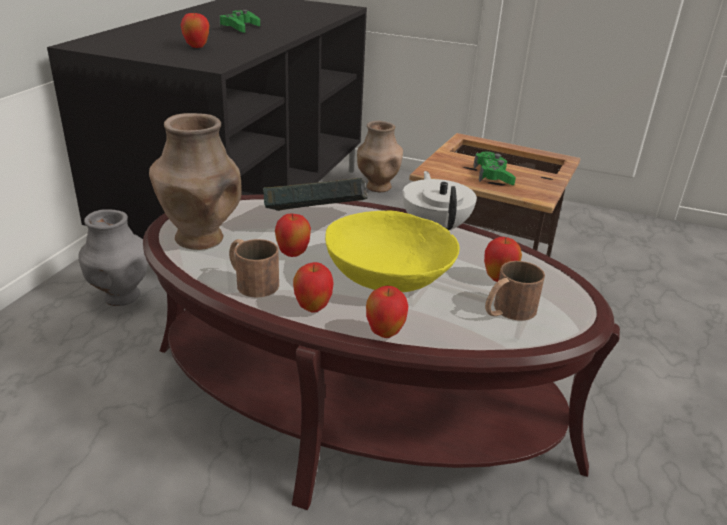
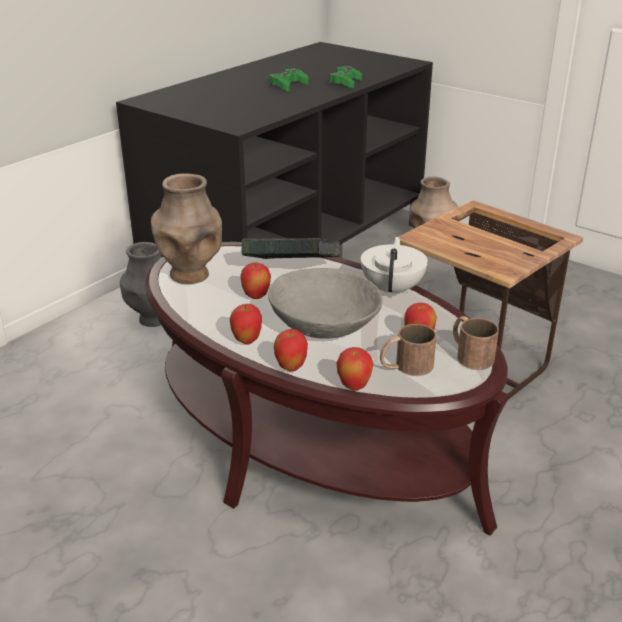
camera: 20 degrees right, 0 degrees up
(197, 47) = (235, 107): apple -> apple (354, 387)
(251, 281) = (211, 314): brown mug -> brown mug (469, 354)
(388, 275) = (324, 324): yellow bowl -> grey bowl
(493, 175) = (475, 246): green game controller -> green game controller (345, 83)

